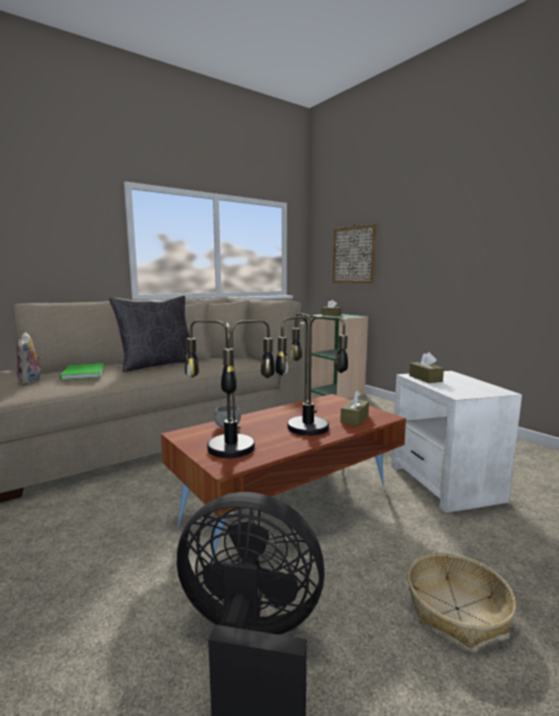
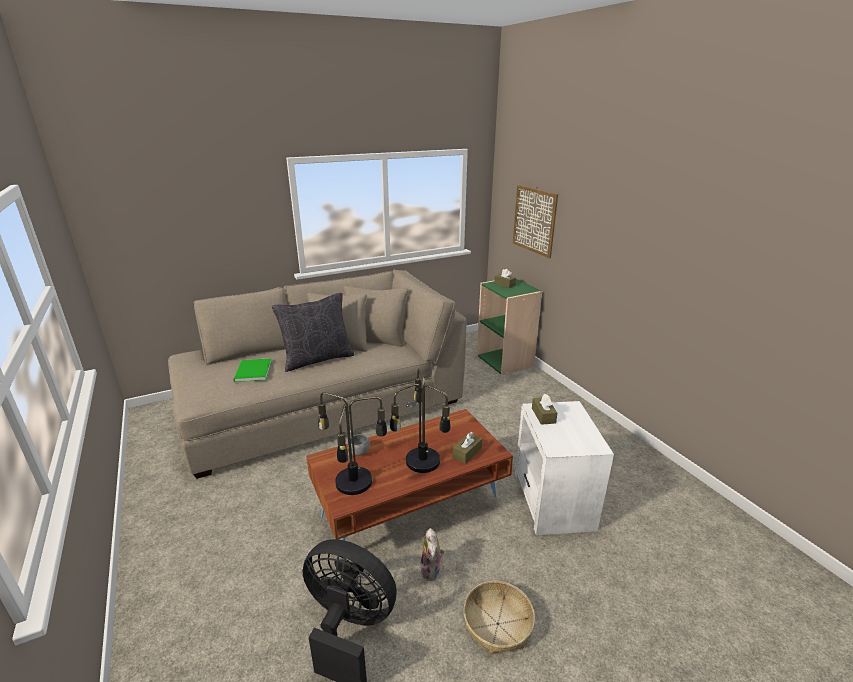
camera: 10 degrees right, 15 degrees up
(31, 382) = (212, 381): plush toy -> plush toy (432, 571)

